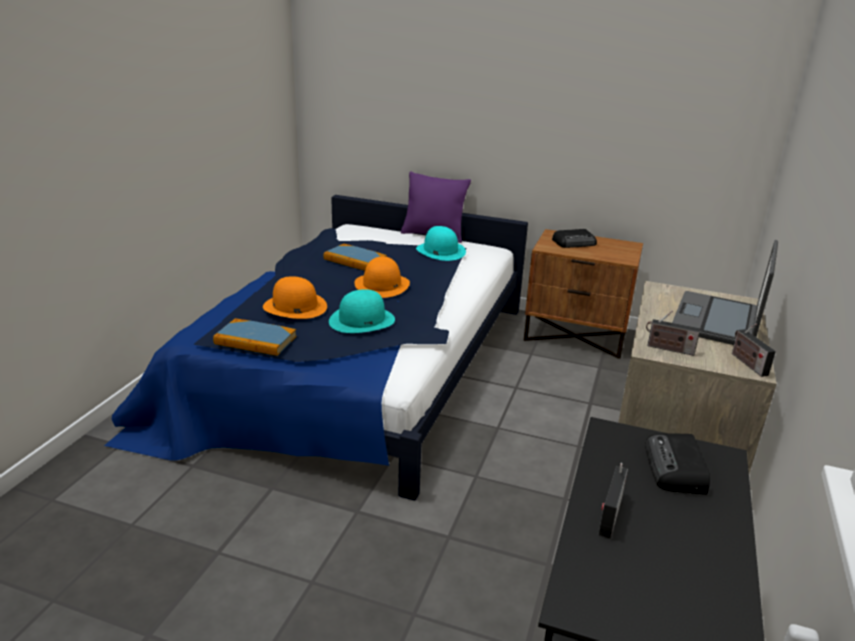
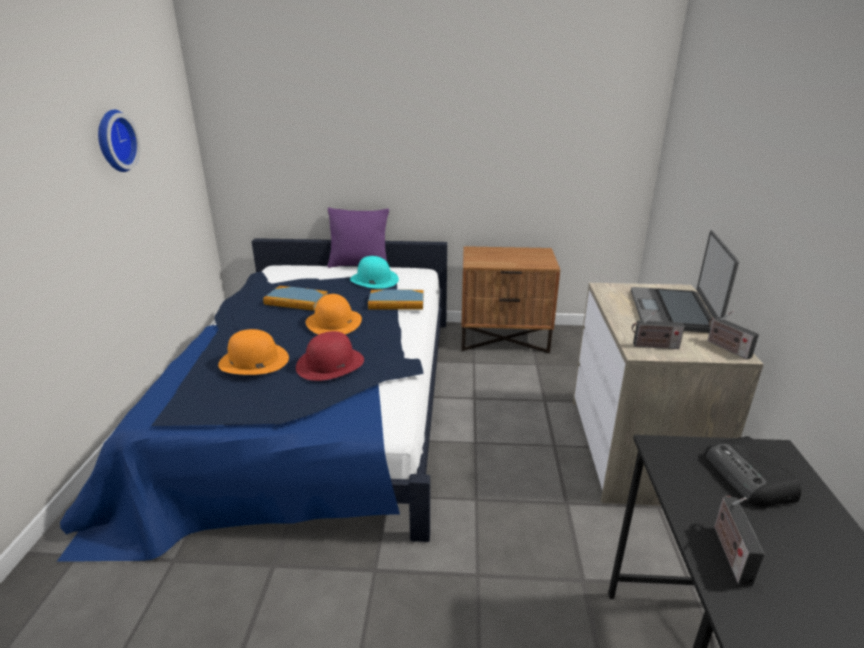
camera: 15 degrees left, 0 degrees up
(210, 89) = (114, 141): none -> wall clock
(255, 340) = (224, 407): book -> book (396, 302)
(362, 320) = (330, 363): turquoise hat -> red hat
(575, 243) = (496, 255): radio -> none

